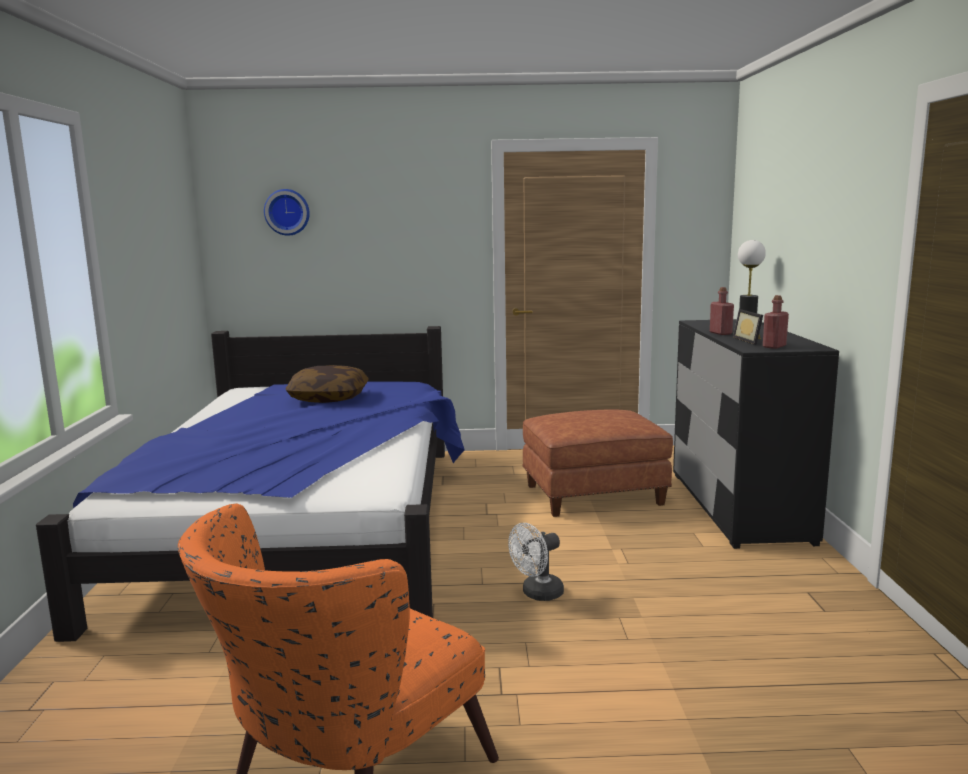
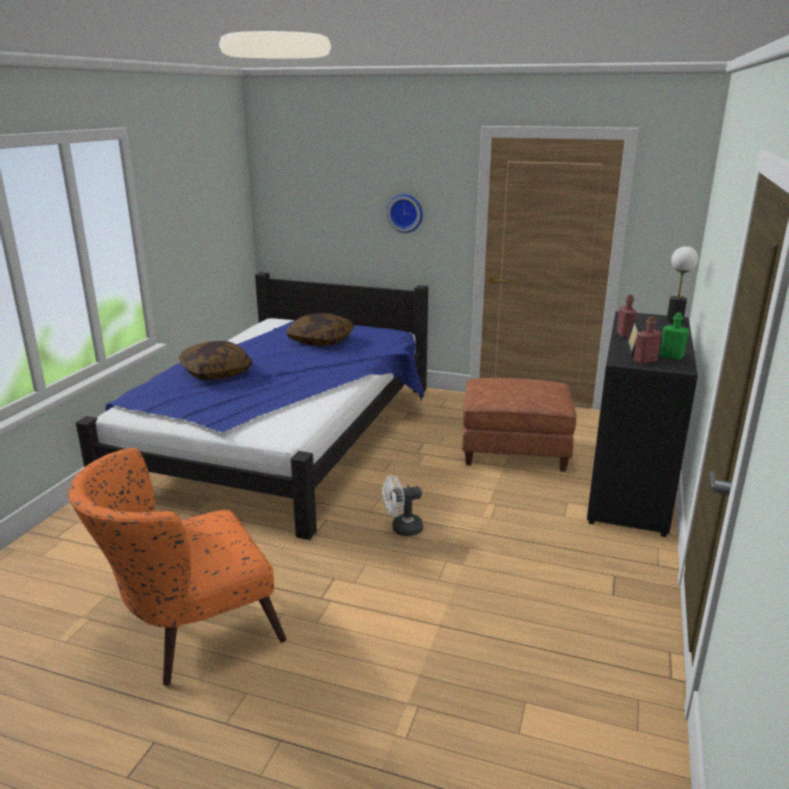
camera: 20 degrees right, 10 degrees up
(220, 440) = (216, 372): none -> pillow
(287, 212) = (314, 181): wall clock -> wall clock (405, 213)
(791, 342) = (671, 356): none -> green bottle

